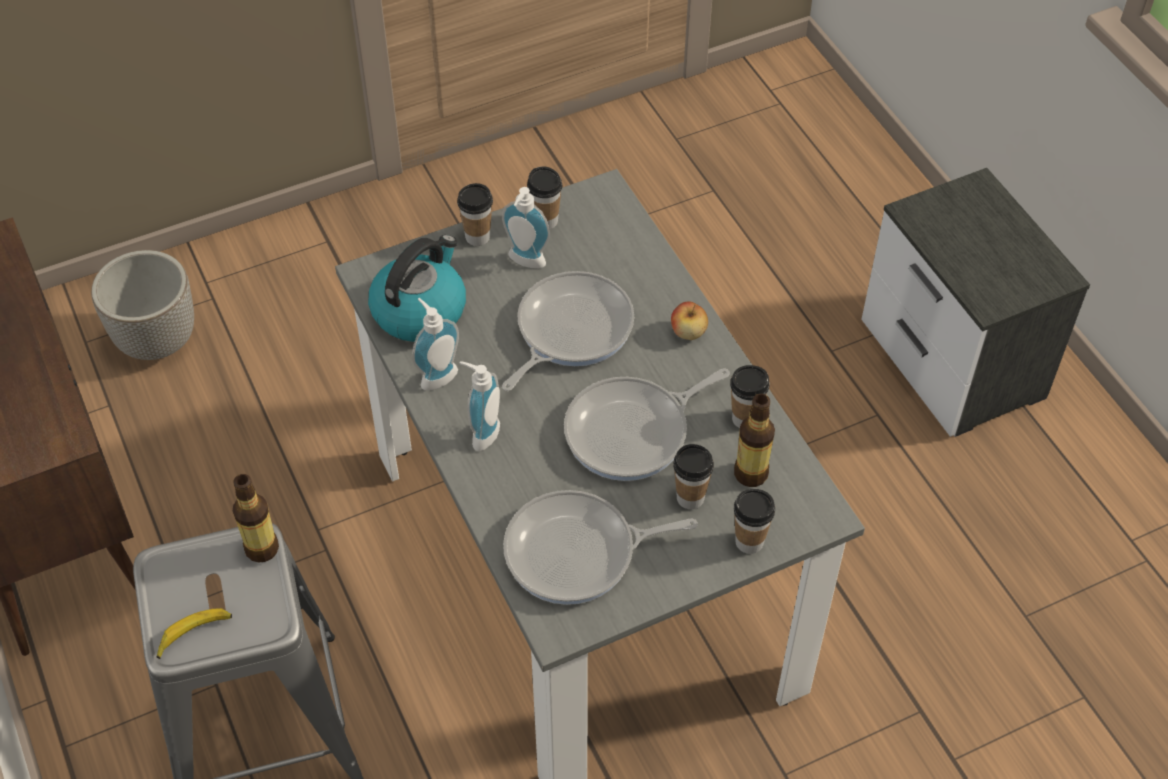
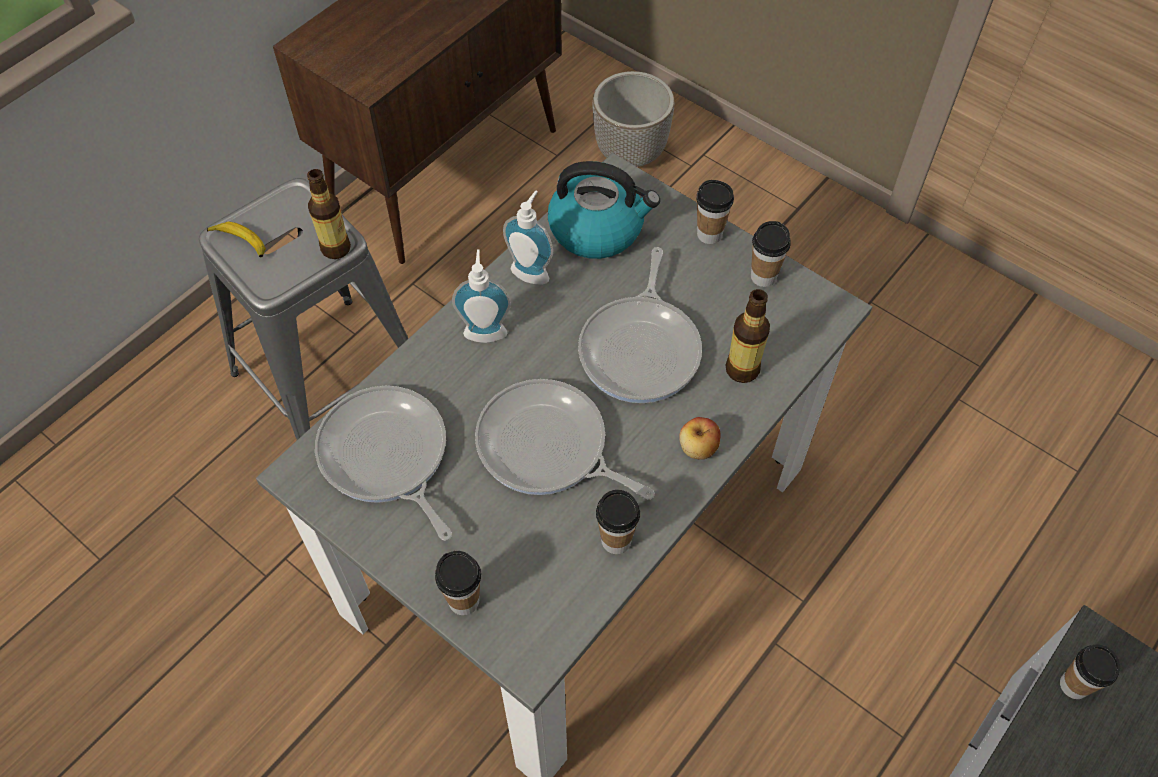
camera: 65 degrees right, 5 degrees up
(525, 262) = (701, 281): soap dispenser -> none
(570, 330) = (641, 349): frying pan -> frying pan turned 90 degrees clockwise
(690, 498) = (493, 527): cup -> cup (1074, 685)
(750, 474) = (548, 571): bottle -> bottle (742, 369)

